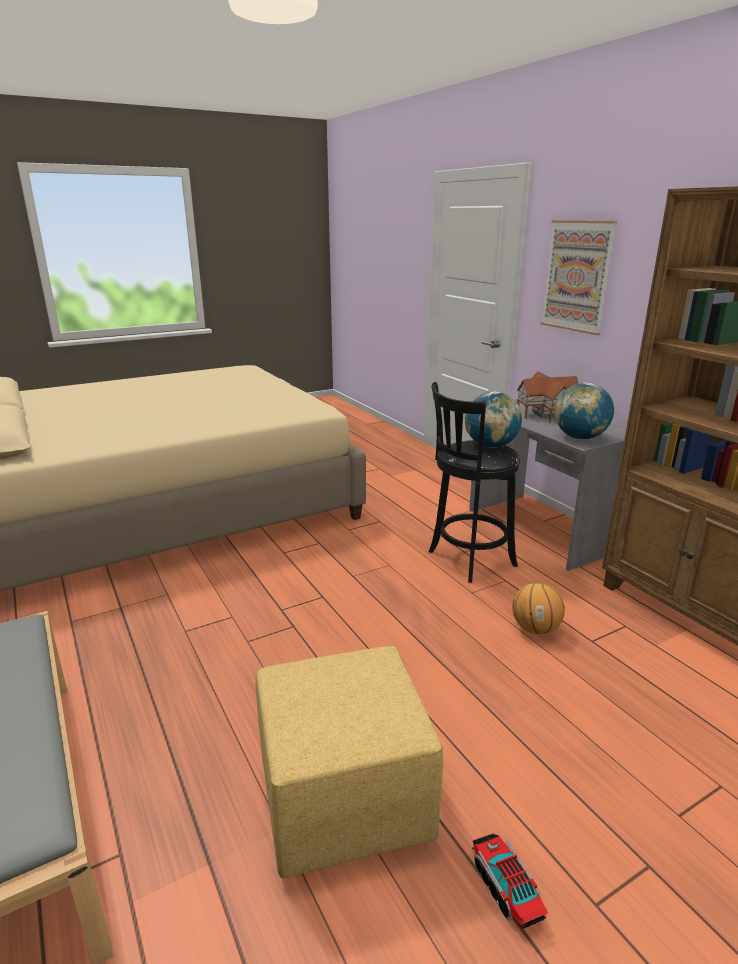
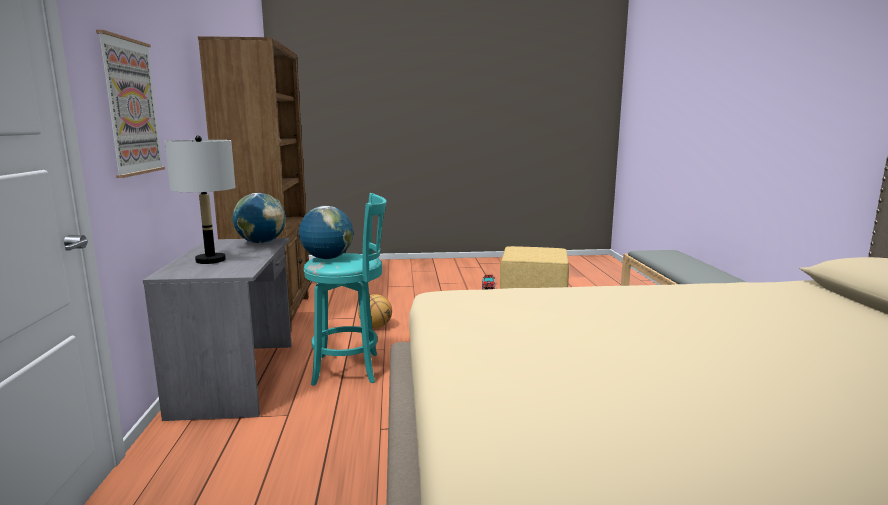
camera: 155 degrees left, 10 degrees down
(468, 560) = (351, 368): black stool -> turquoise stool
(546, 413) = (210, 260): toy house -> grey table lamp

